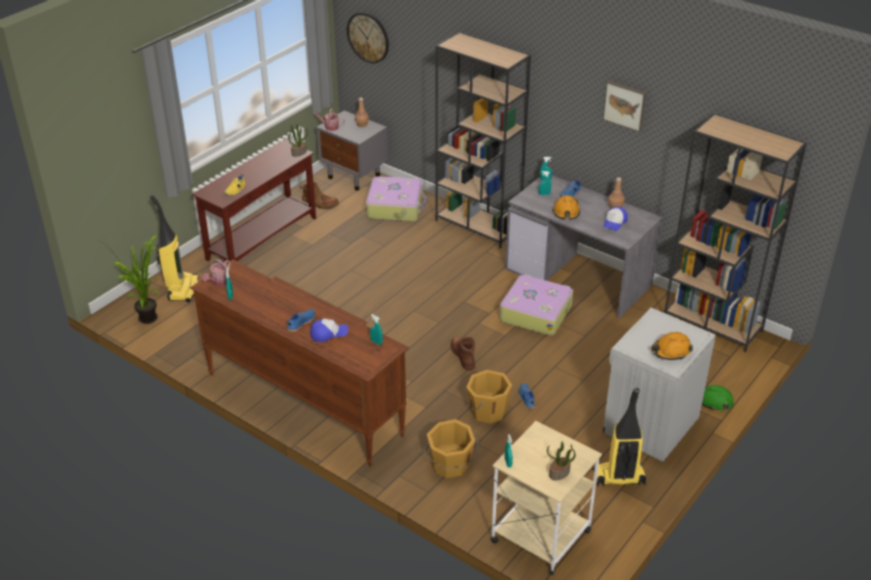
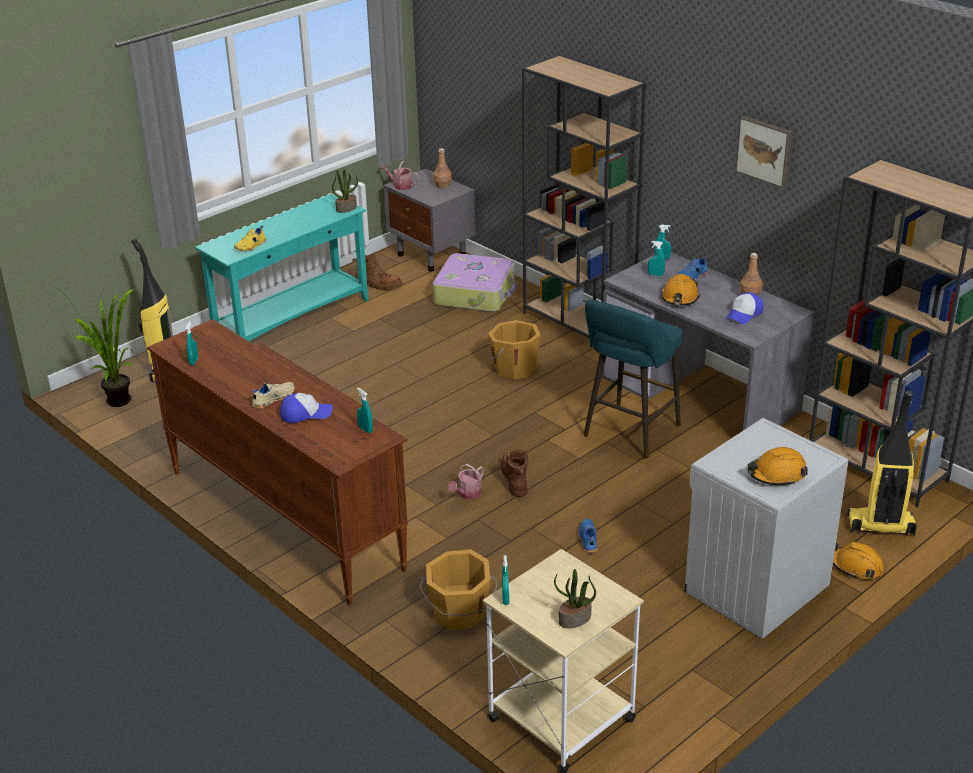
camera: 10 degrees right, 5 degrees down
(219, 282) = (185, 343): watering can -> watering can (467, 494)
(262, 238) = (292, 319): brown console table -> turquoise console table
(300, 323) = (273, 399): blue shoe -> beige shoe
(368, 37) = (453, 68): wall clock -> none
(487, 411) = (529, 550): orange bucket -> orange bucket (514, 368)
(535, 312) = (629, 433): suitcase -> turquoise stool
(618, 477) = (692, 653): vacuum cleaner -> vacuum cleaner (880, 526)
(714, 401) = (856, 566): green hard hat -> orange hard hat

